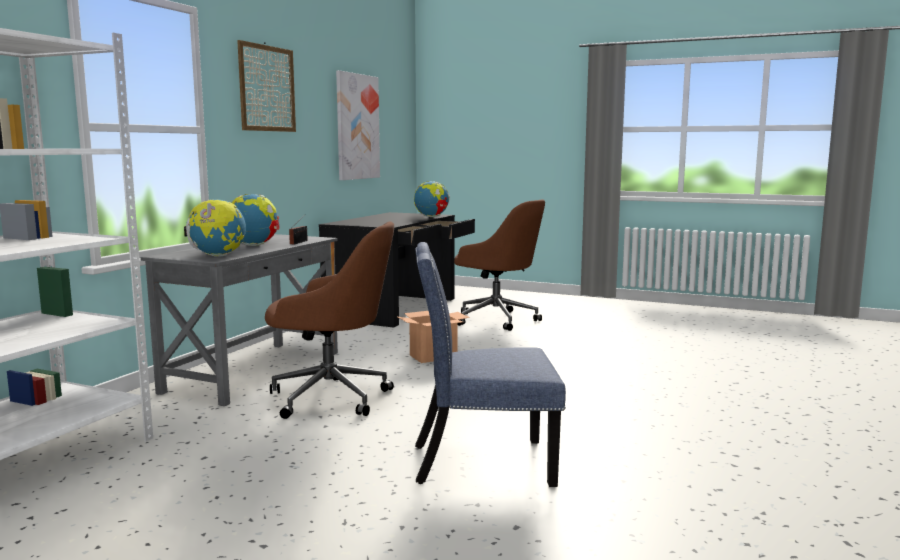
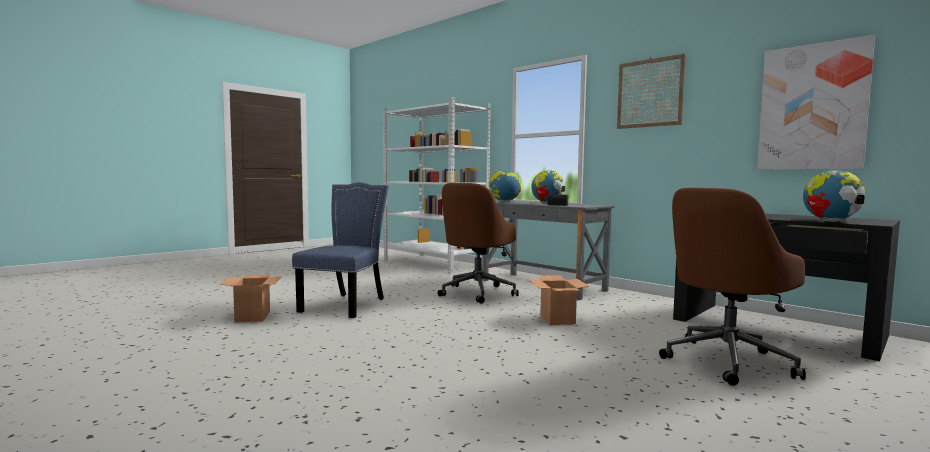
camera: 110 degrees right, 5 degrees down
(621, 513) = (252, 316): none -> cardboard box

